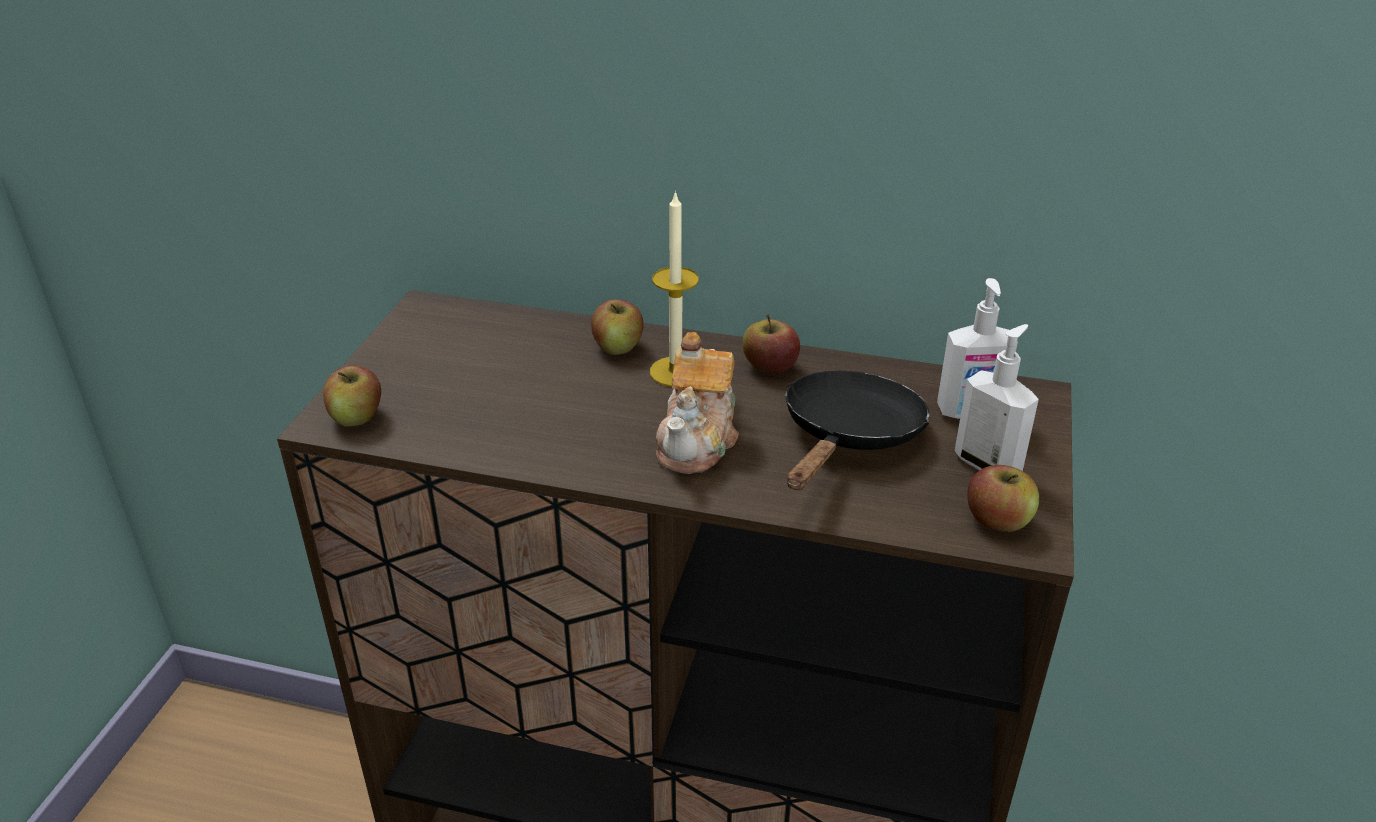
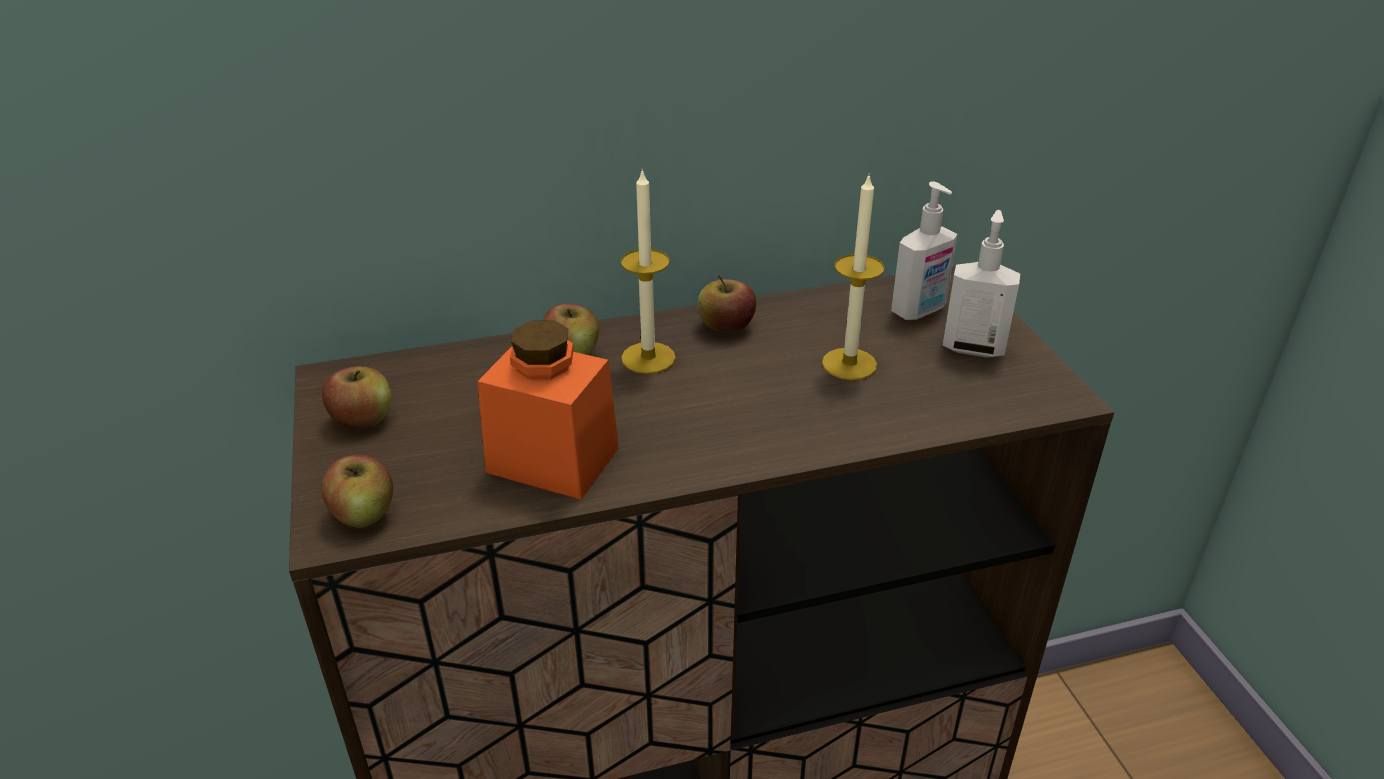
camera: 30 degrees left, 0 degrees up
(522, 427) = (553, 460): none -> orange jar
(698, 440) = (729, 412): teapot -> none
(848, 437) = (849, 364): black frying pan -> candle
(998, 520) = (1023, 389): apple -> apple (362, 418)

